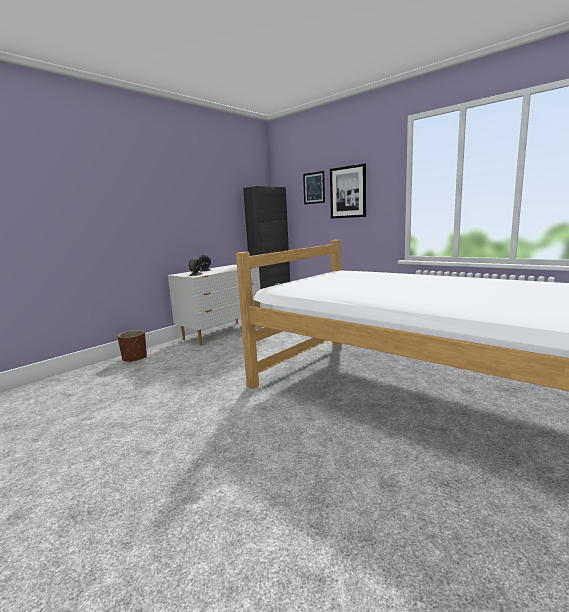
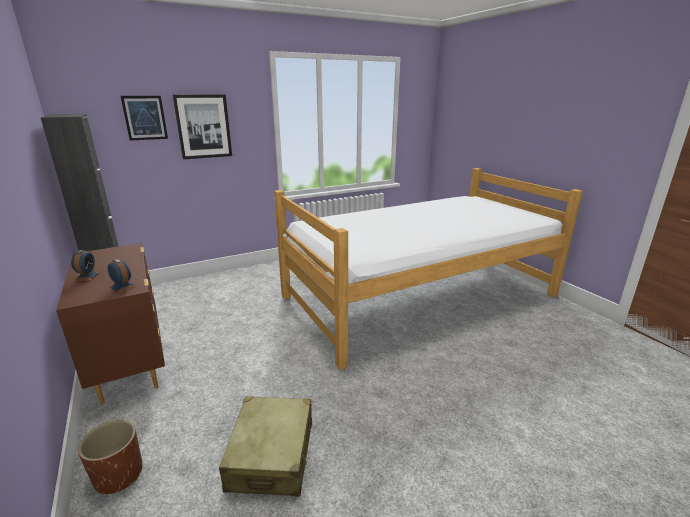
camera: 70 degrees left, 10 degrees up
(149, 387) = (272, 455): none -> beige suitcase
(221, 333) = (131, 360): white dresser -> brown dresser

